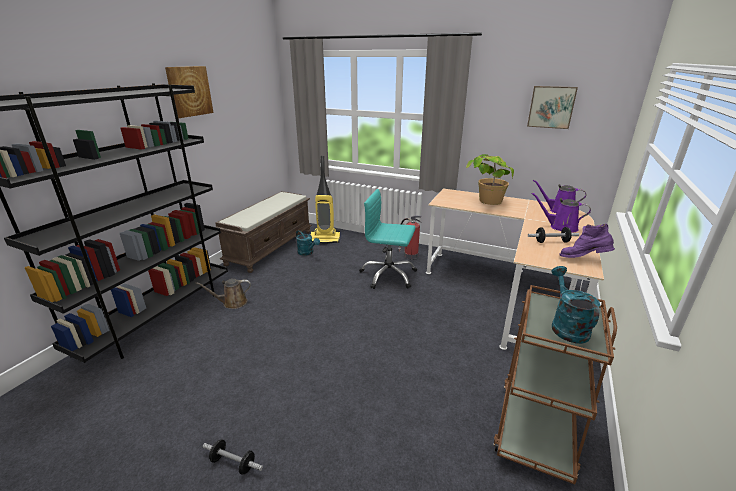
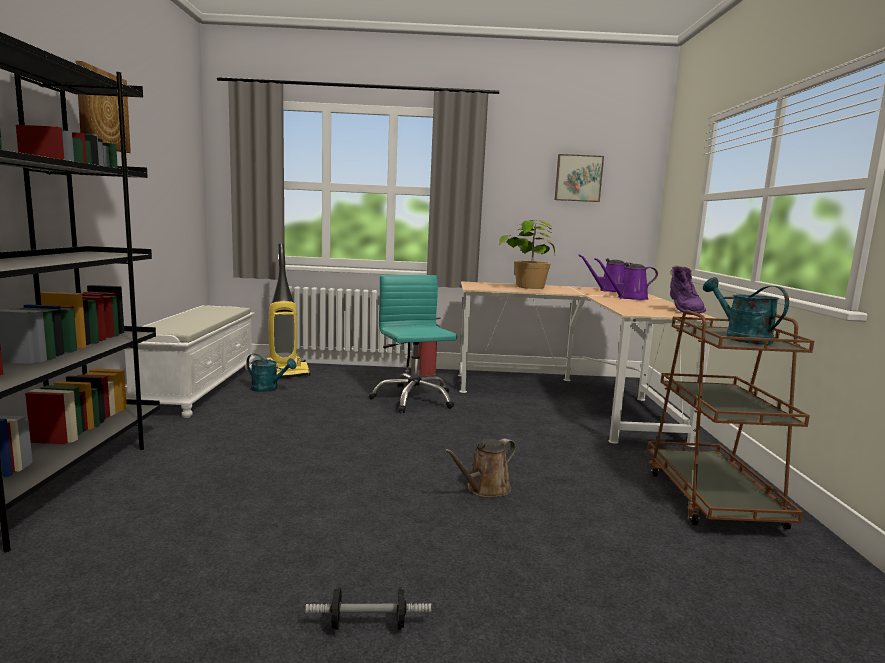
camera: 25 degrees left, 15 degrees down
(232, 303) = (187, 453): brown watering can -> brown watering can (485, 489)
(270, 247) = (198, 388): brown bench -> white bench
(388, 275) = (413, 399): turquoise office chair -> turquoise office chair turned 75 degrees clockwise
(551, 242) = (636, 304): dumbbell -> none
(583, 259) = (683, 311): purple boot -> purple boot turned 90 degrees counterclockwise

